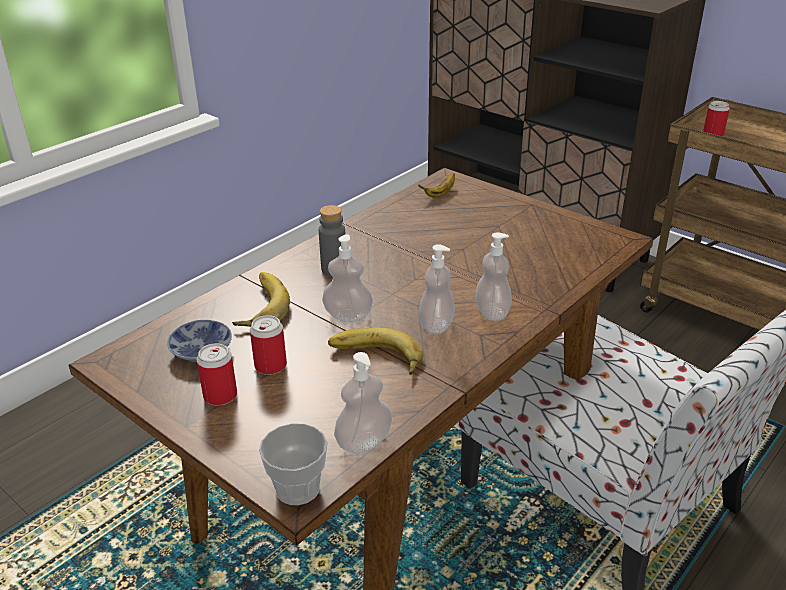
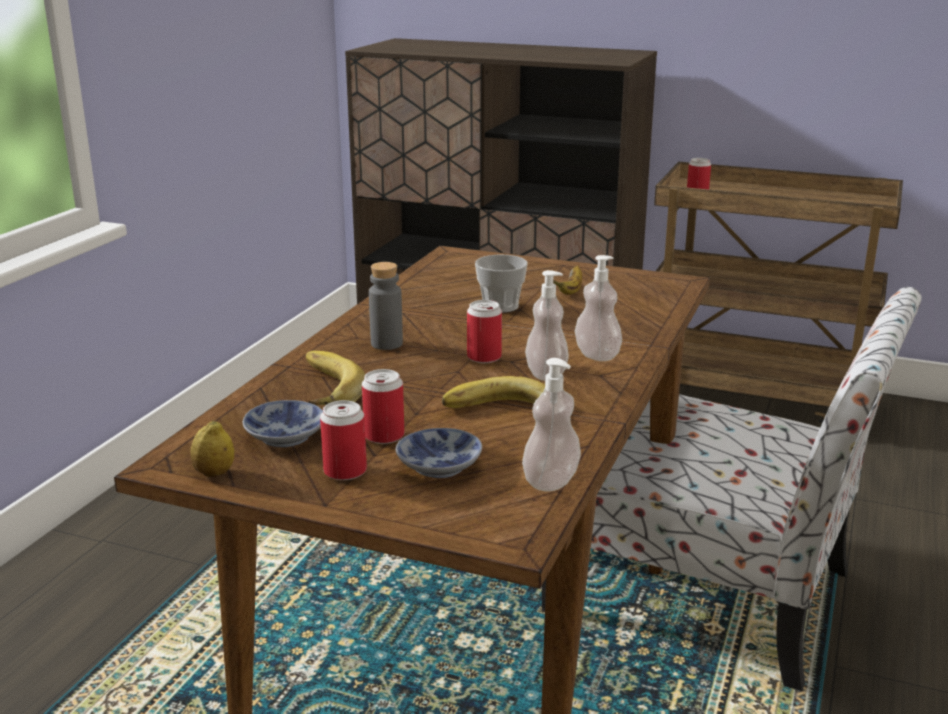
camera: 20 degrees left, 10 degrees down
(132, 377) = (214, 473): none -> lemon
(293, 406) = (442, 465): none -> bowl
(297, 488) = (509, 532): cup -> cup (500, 306)
(348, 315) = (438, 380): soap dispenser -> none
(399, 297) = (484, 357): none -> can
(440, 193) = (455, 267): banana -> banana (570, 291)

